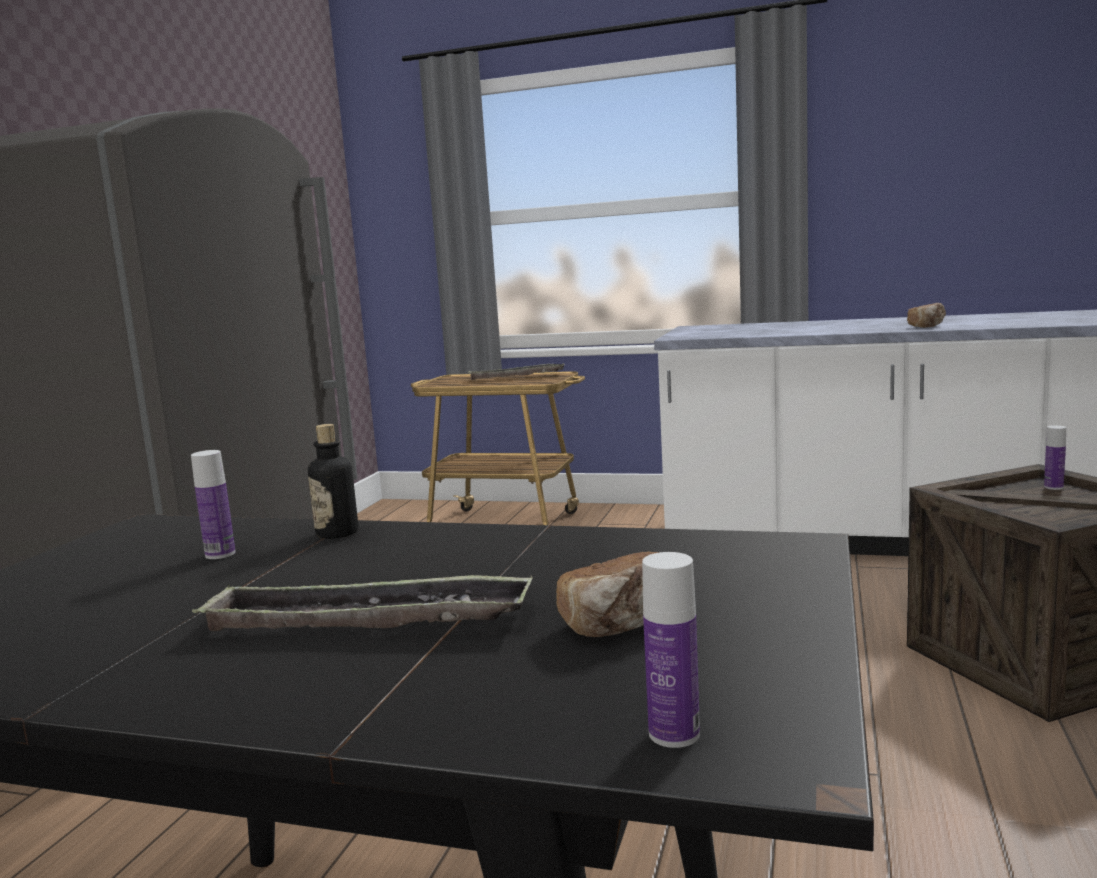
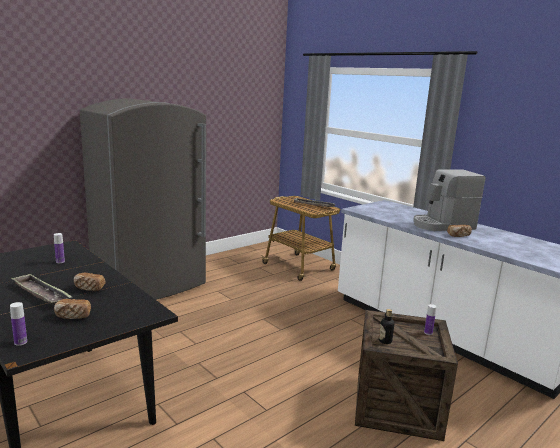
camera: 30 degrees right, 5 degrees up
(337, 533) = (91, 264): bottle -> bottle (385, 341)
(480, 566) = (89, 288): none -> bread
(865, 325) = (442, 225): none -> coffee machine

